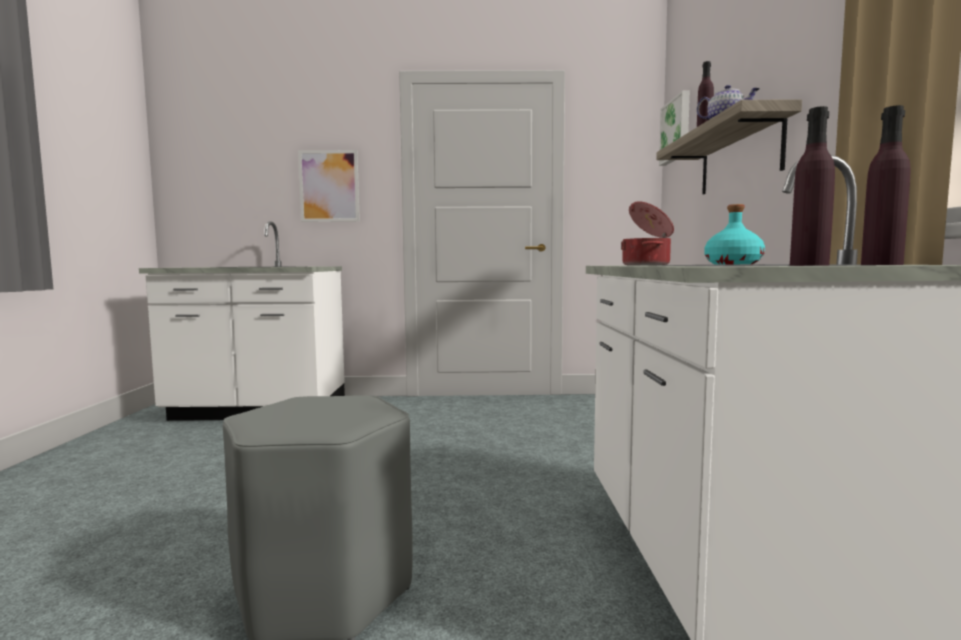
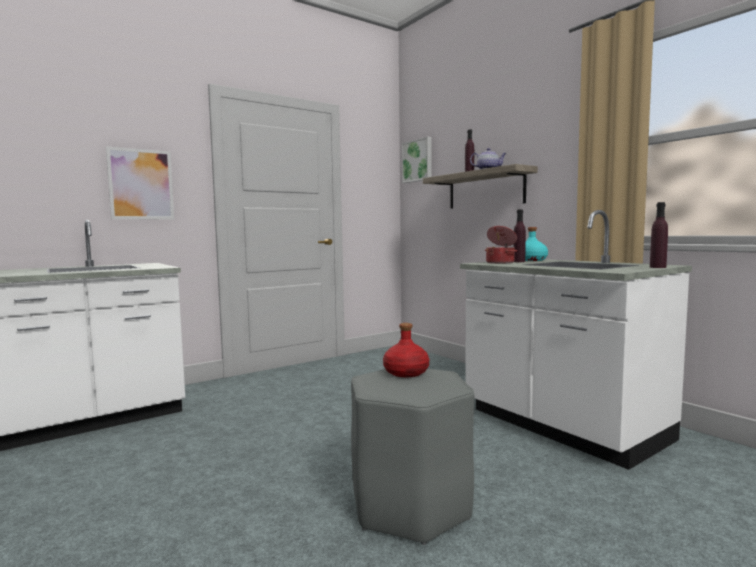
camera: 35 degrees left, 0 degrees up
(345, 402) = (405, 372): none -> red bottle
(809, 265) = (642, 269): purple bottle -> purple bottle (519, 261)

